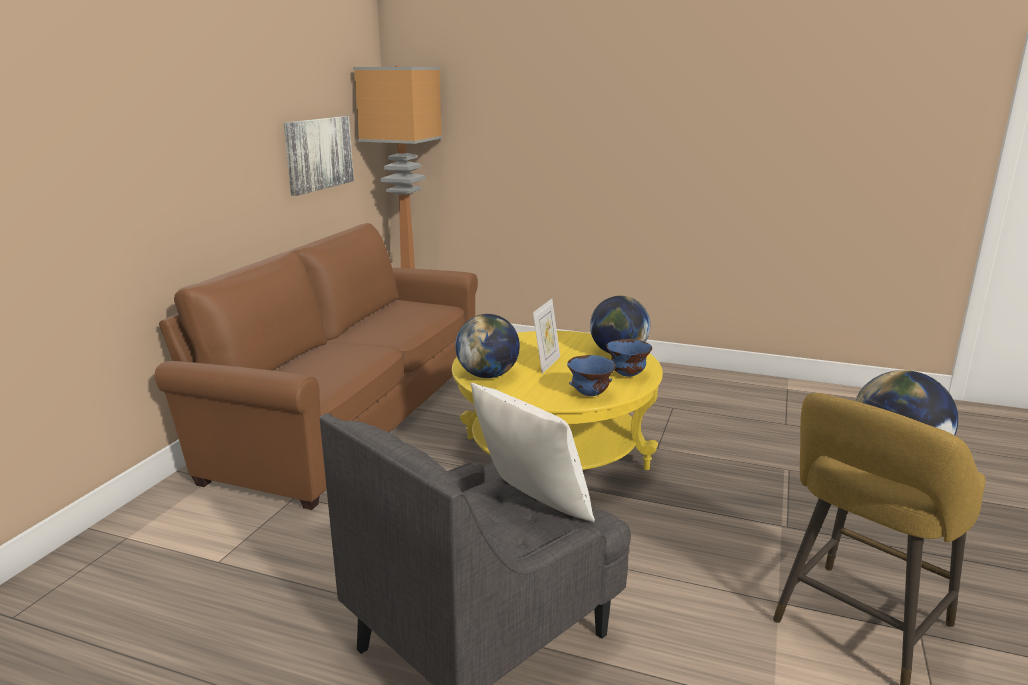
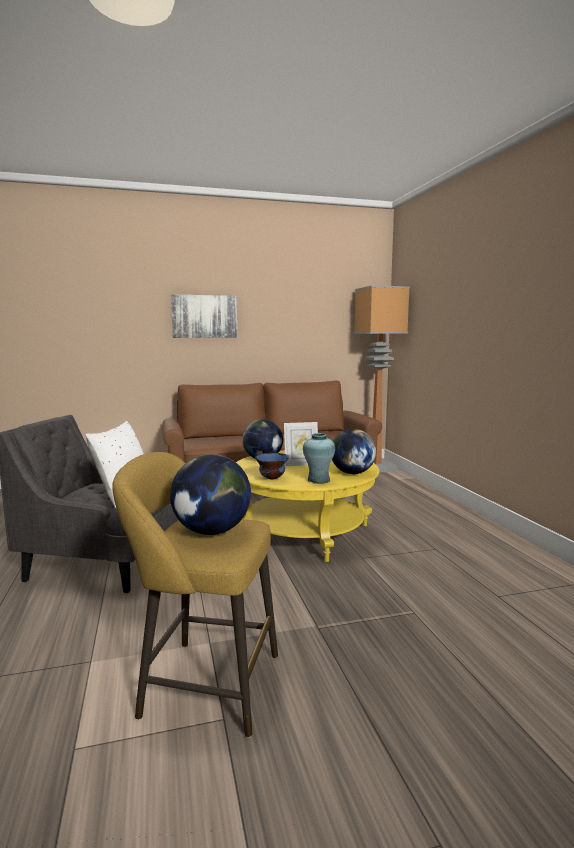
camera: 55 degrees right, 10 degrees down
(318, 154) = (315, 337): picture -> picture (204, 316)
(627, 375) = (318, 480): blue bowl -> turquoise vase

